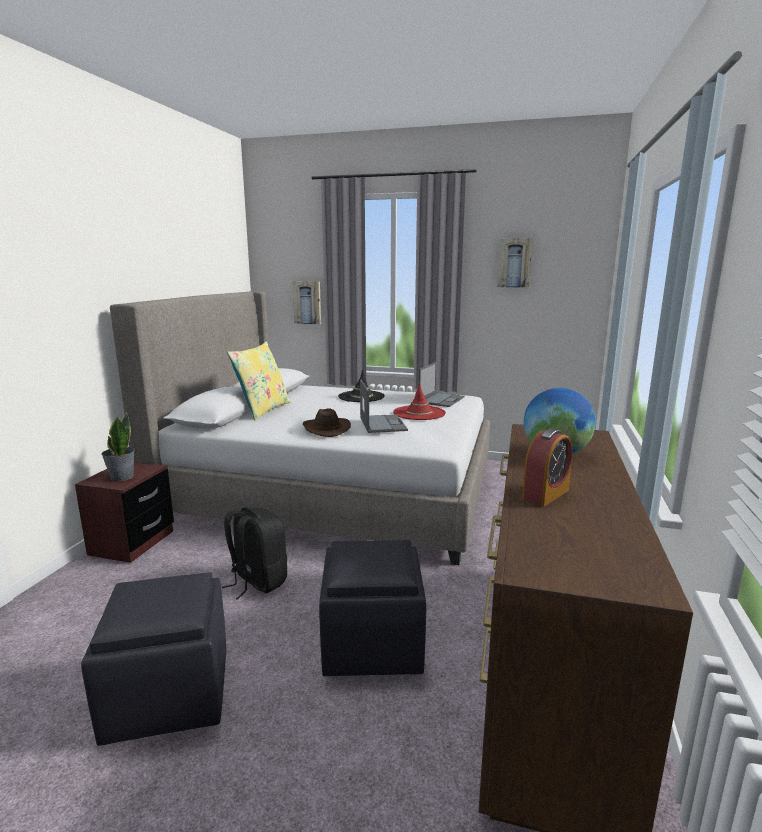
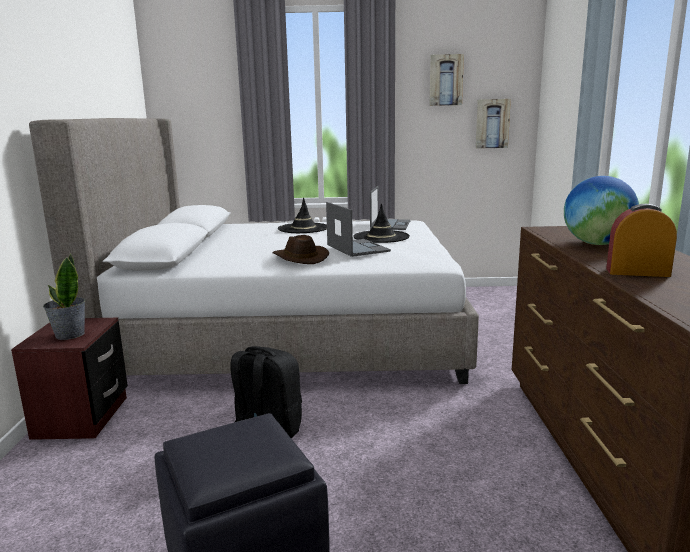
camera: 15 degrees left, 0 degrees up
(262, 410) = (205, 248): yellow pillow -> none
(307, 302) = (219, 130): picture -> picture (492, 123)
(373, 644) = (436, 470): black ottoman -> none
(419, 413) = (381, 237): red hat -> black hat
(545, 494) = (637, 272): alarm clock -> alarm clock turned 105 degrees counterclockwise

